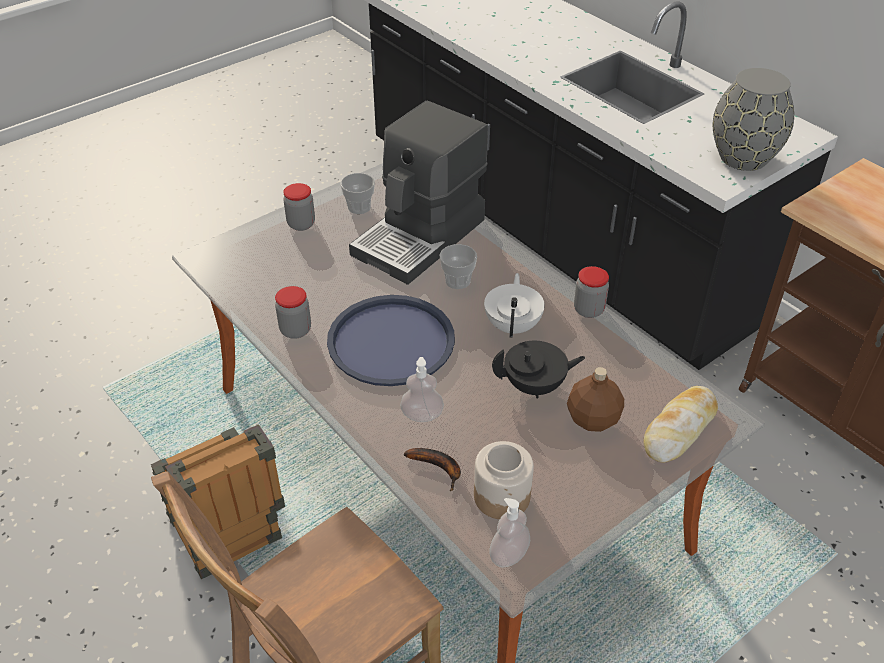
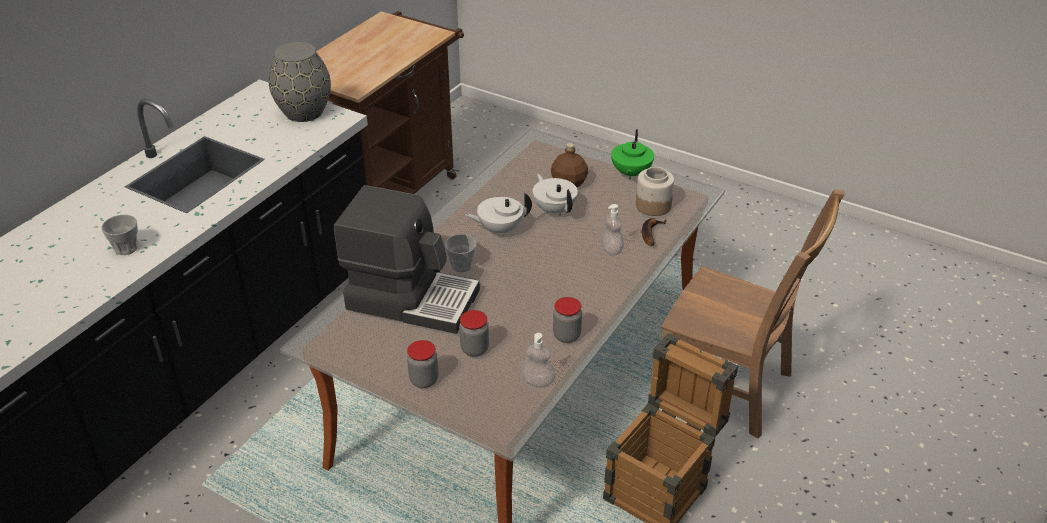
camera: 110 degrees left, 5 degrees down
(359, 207) = (381, 349): cup -> cup (126, 248)
(391, 341) = (550, 282): blue tray -> none
(509, 555) = (690, 196): soap dispenser -> soap dispenser (537, 381)
(535, 386) = (554, 209): black teapot -> white teapot
(588, 310) = (464, 199): jar -> jar (474, 349)
(596, 499) = (630, 173): none -> green teapot
(679, 429) = (557, 153): bread -> none

